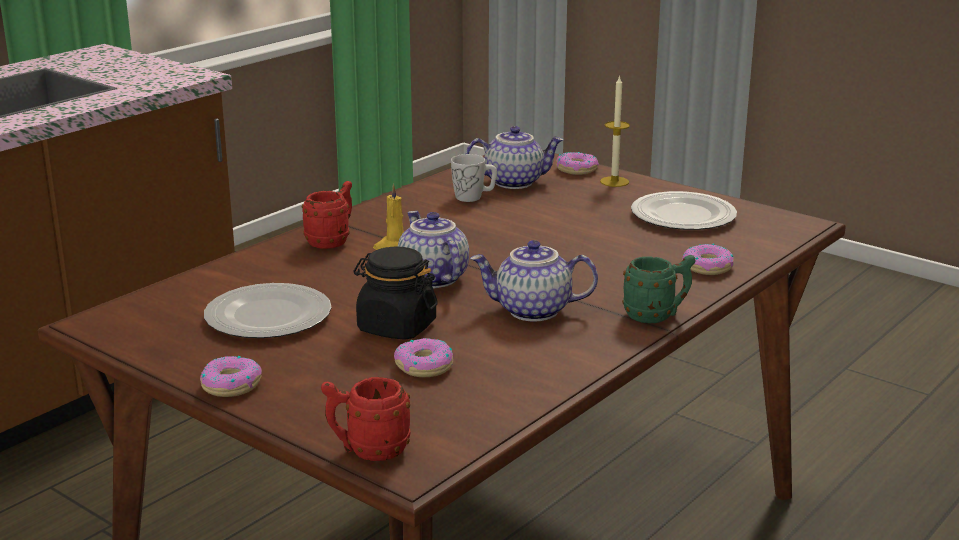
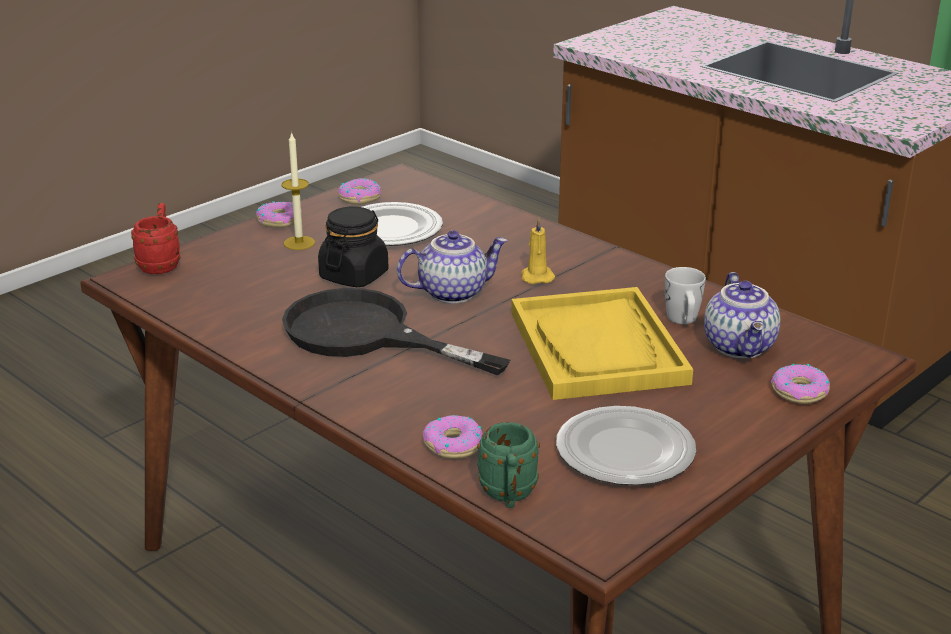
camera: 95 degrees right, 5 degrees up
(332, 241) = (553, 250): red mug -> none
(424, 366) = (277, 285): donut -> donut (359, 198)
(529, 223) = (598, 348): none -> yellow tray
(532, 311) = (366, 335): teapot -> black frying pan
(614, 181) = (754, 415): candle -> candle (299, 243)
(657, 315) = (335, 397): green mug -> green mug (508, 496)

